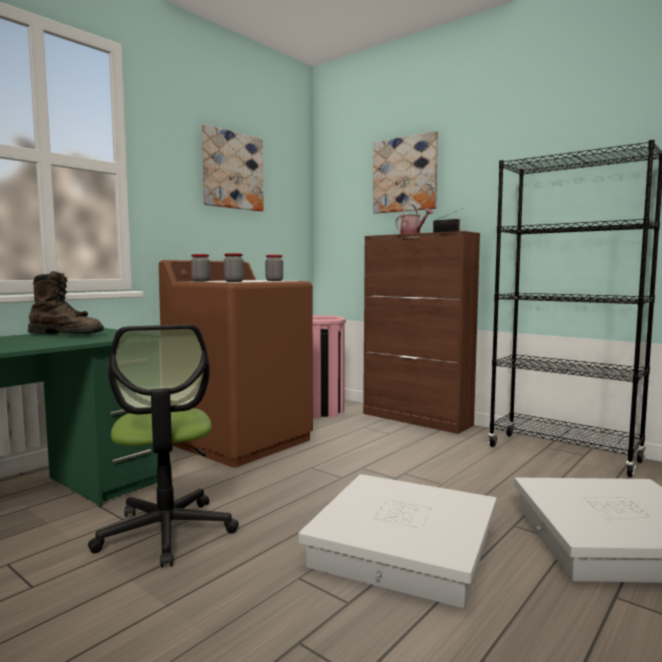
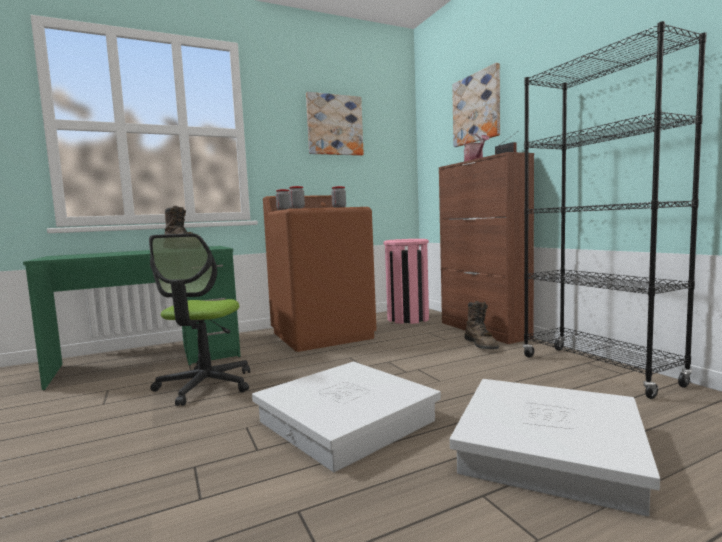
camera: 25 degrees right, 0 degrees up
(434, 437) = (481, 345): none -> brown boot

